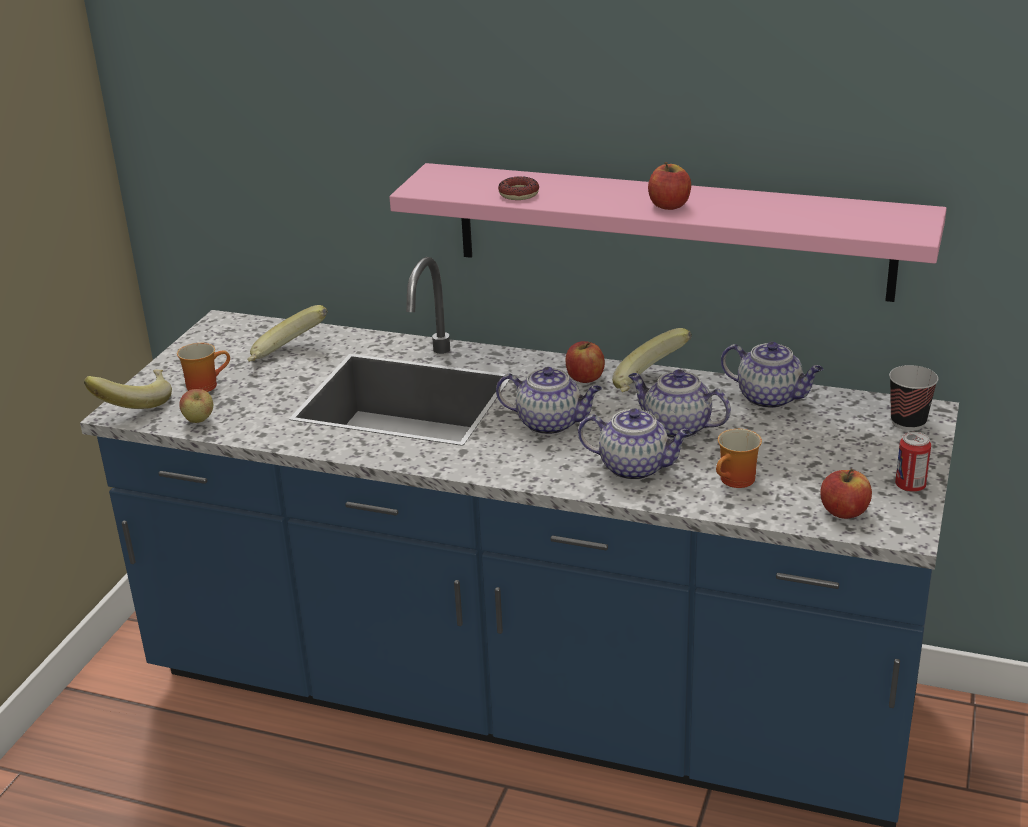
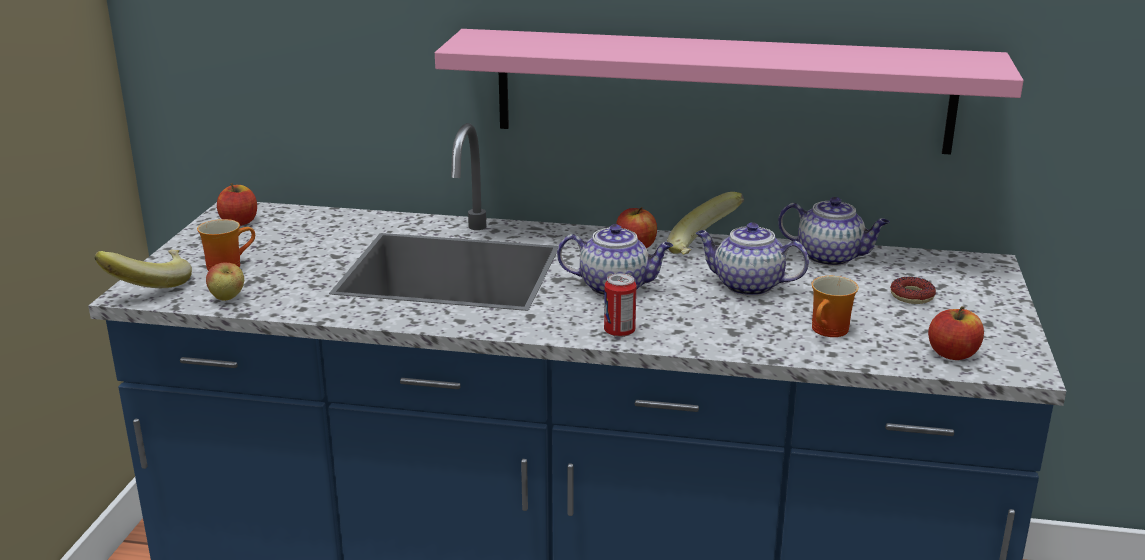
camera: 10 degrees left, 5 degrees down
(288, 356) = (314, 237): banana -> none
(518, 194) = (572, 48): donut -> donut (911, 296)
(635, 468) = (720, 323): teapot -> none
(669, 205) = (733, 54): apple -> apple (239, 222)
(908, 422) = (975, 273): cup -> none
(910, 486) = (1006, 328): can -> can (619, 332)

